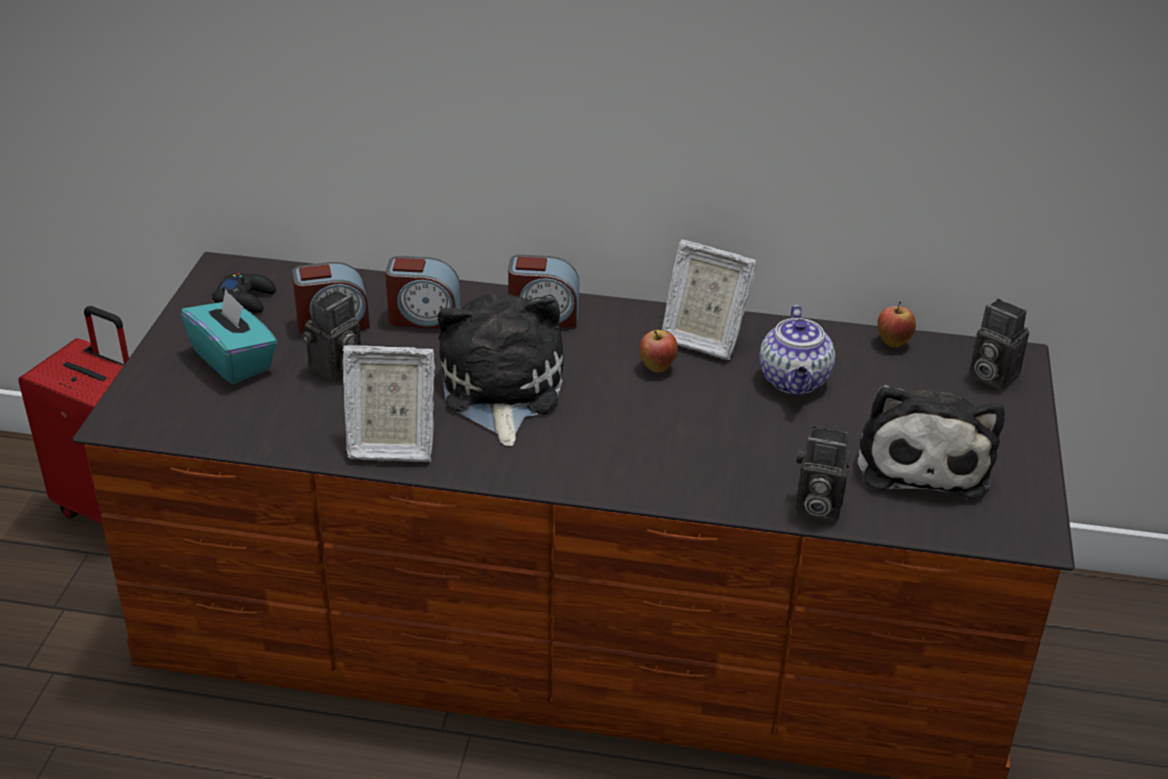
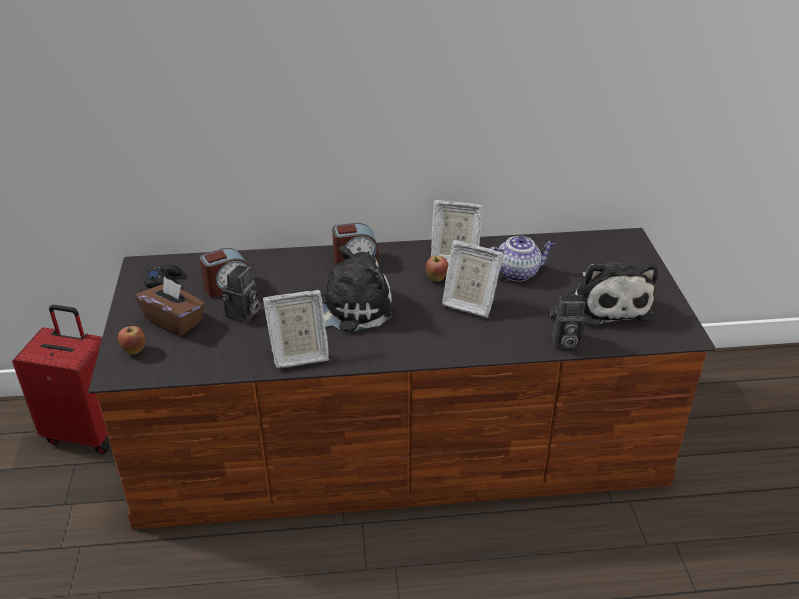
camera: 15 degrees left, 0 degrees up
(234, 360) = (175, 321): turquoise tissue box -> brown tissue box
(424, 317) = (283, 273): alarm clock -> none
(500, 390) = (350, 309): plush toy -> plush toy turned 75 degrees clockwise
(690, 416) = (469, 303): none -> picture frame
(795, 381) = (518, 272): teapot -> teapot turned 90 degrees counterclockwise
(893, 343) = (561, 241): apple -> apple (134, 351)
(990, 375) = (621, 250): camera -> none

